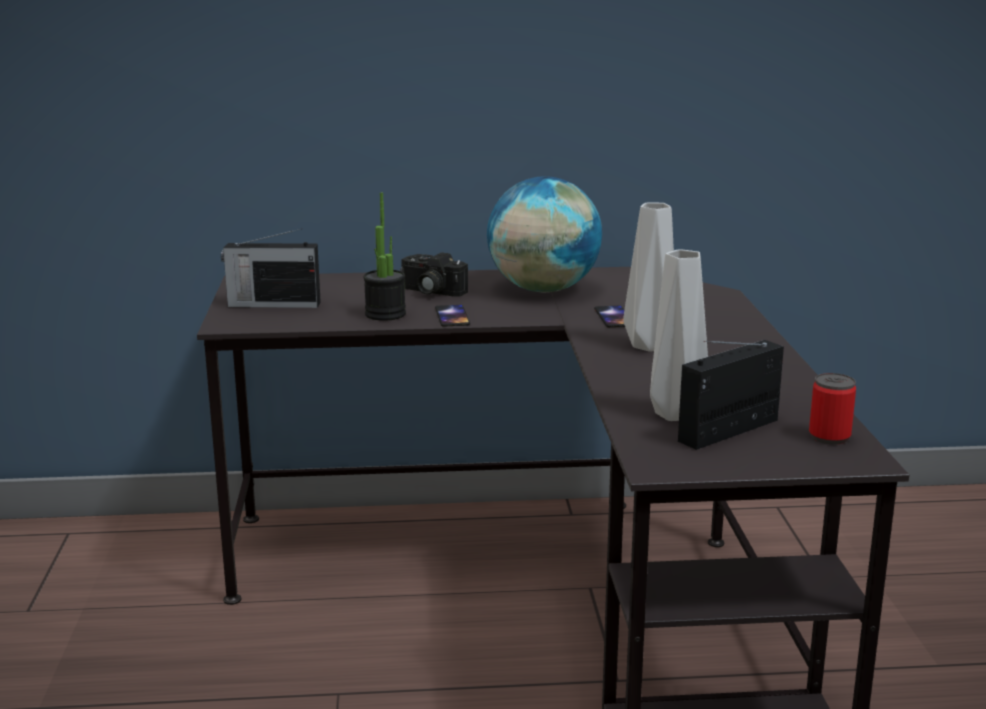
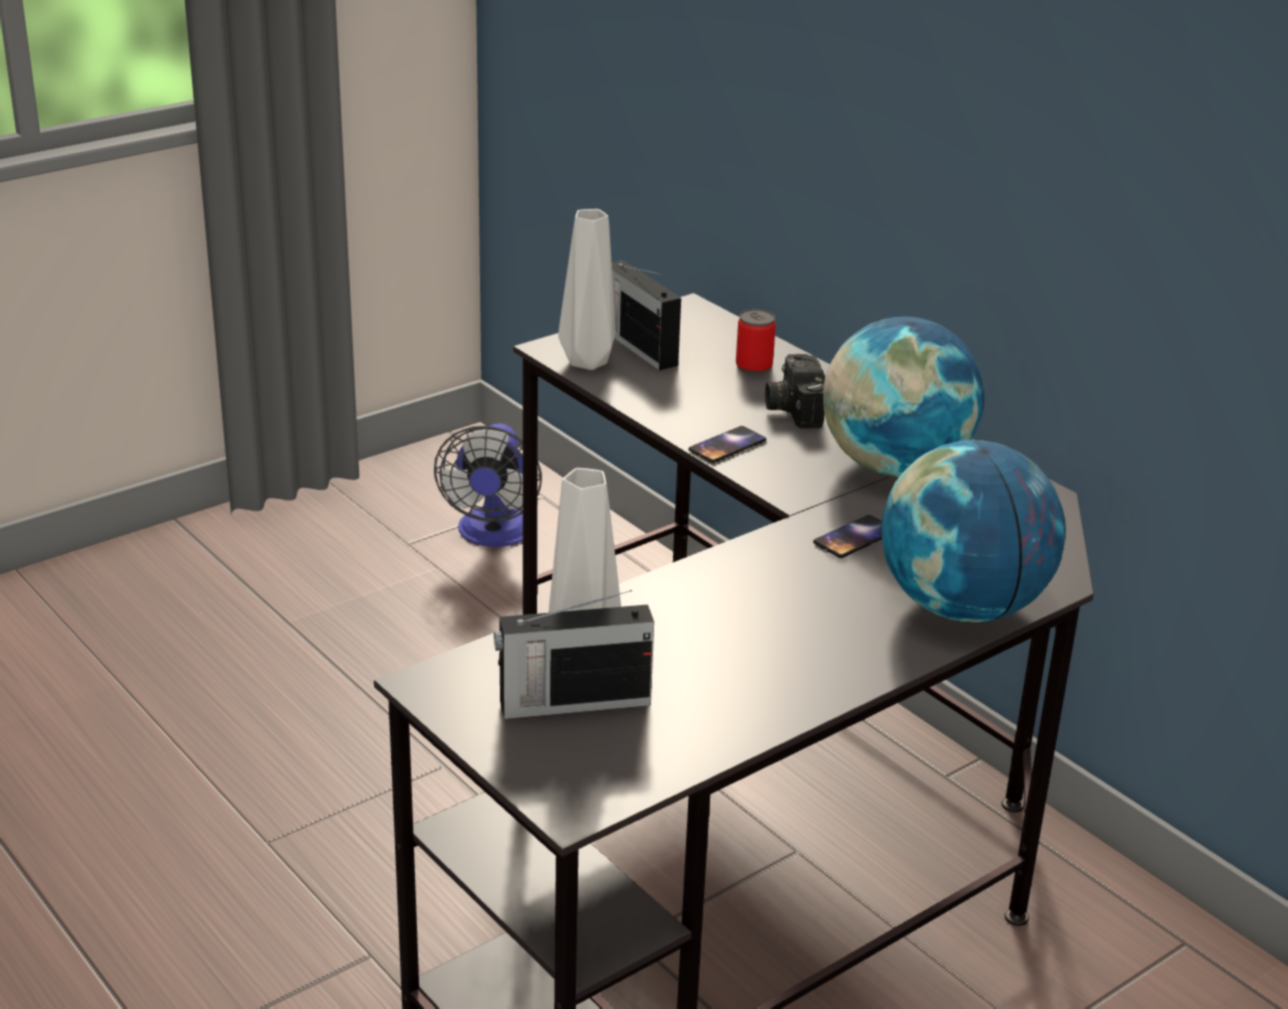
camera: 55 degrees right, 10 degrees up
(82, 569) = (494, 534): none -> fan
(385, 314) = (686, 409): potted plant -> none
(650, 346) = (781, 587): grey vase -> grey vase (586, 363)
(724, 316) = (962, 607): none -> globe
(730, 430) = (572, 702): radio -> radio turned 150 degrees clockwise
(829, 437) = (618, 772): can -> can (754, 367)

